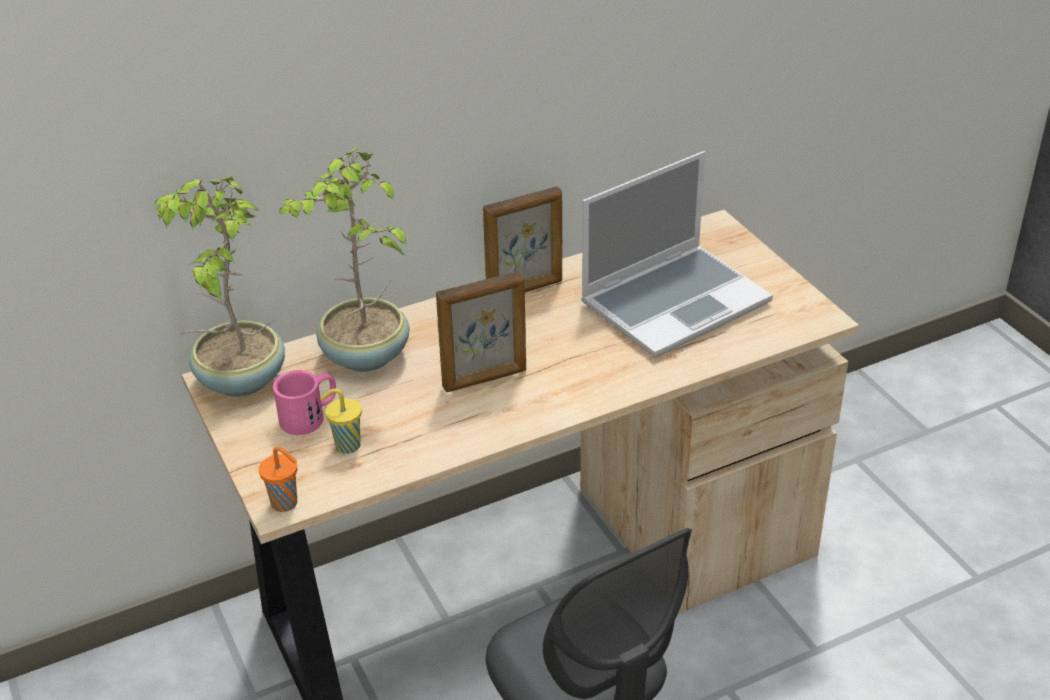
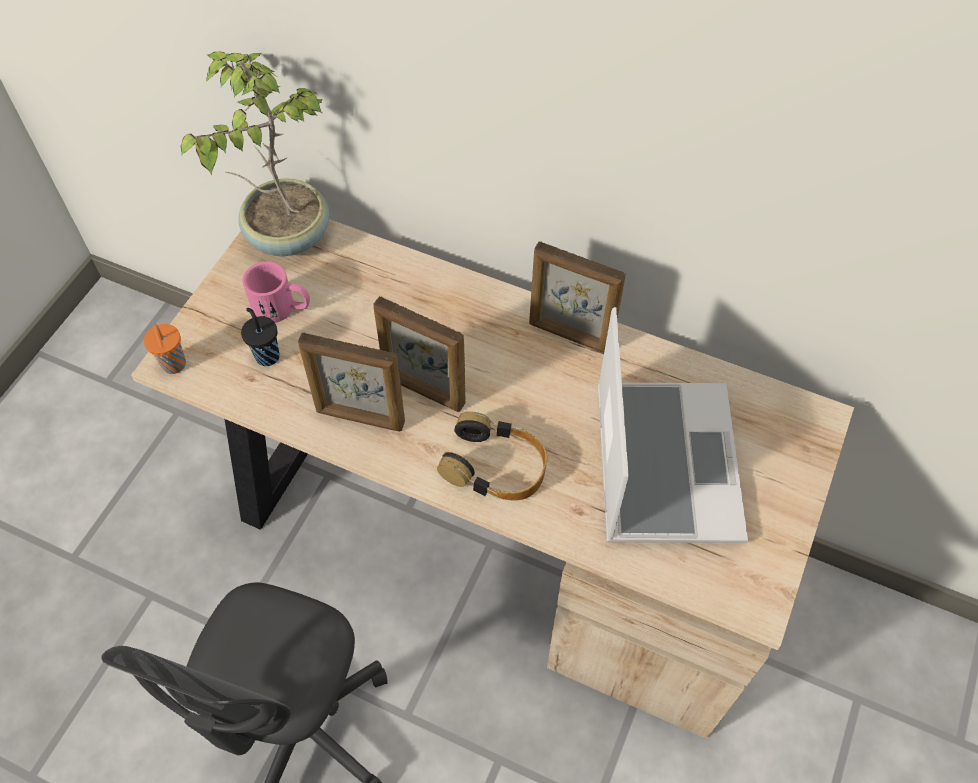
camera: 50 degrees right, 20 degrees up
(346, 445) = (266, 355): yellow cup -> black cup
(364, 357) = (380, 290): potted plant -> none
(469, 422) = (360, 417): none -> picture frame
(593, 376) = (495, 466): none -> headphones
(675, 301) = (663, 461): laptop -> laptop turned 105 degrees counterclockwise

